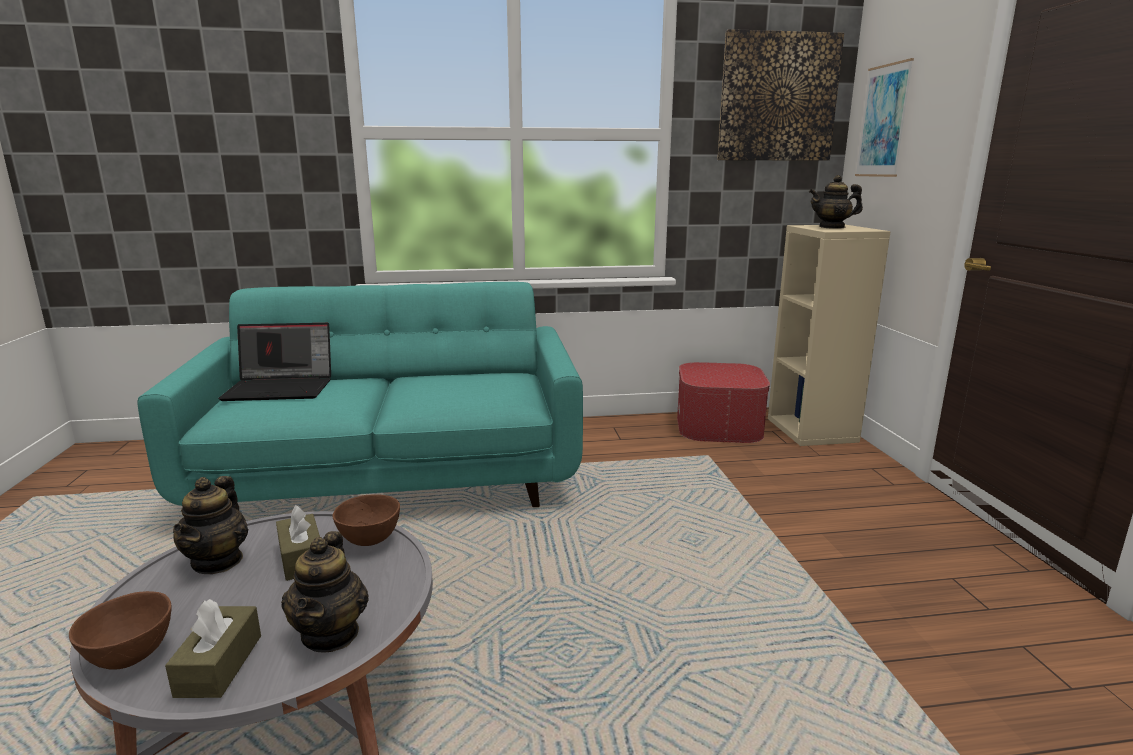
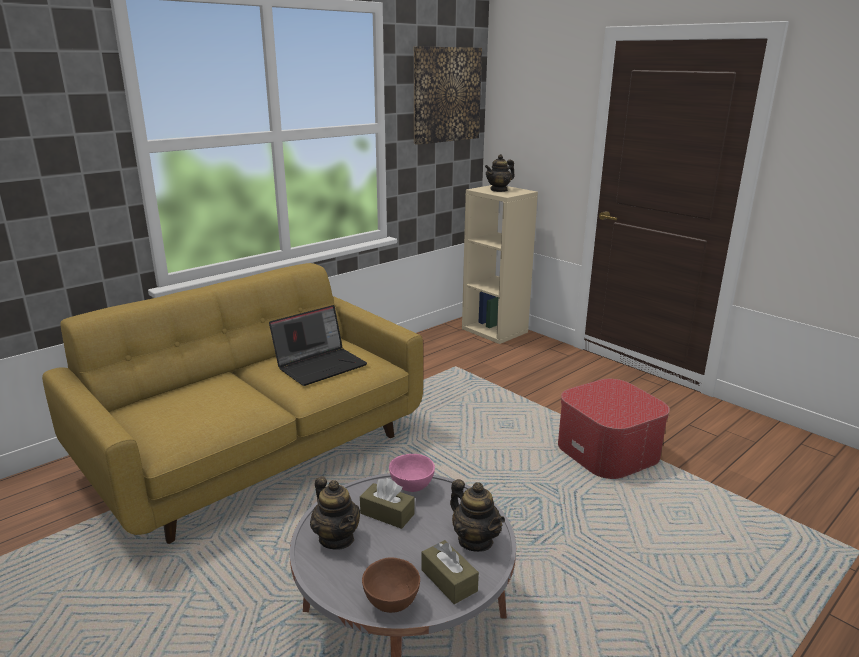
camera: 35 degrees left, 5 degrees up
(282, 388) = (170, 404): laptop -> laptop (321, 365)
(369, 540) = (412, 487): brown bowl -> pink bowl
(394, 477) = (257, 452): turquoise sofa -> yellow sofa
(719, 426) = (438, 342): ottoman -> ottoman (608, 451)
(883, 121) = (518, 114): picture -> none

